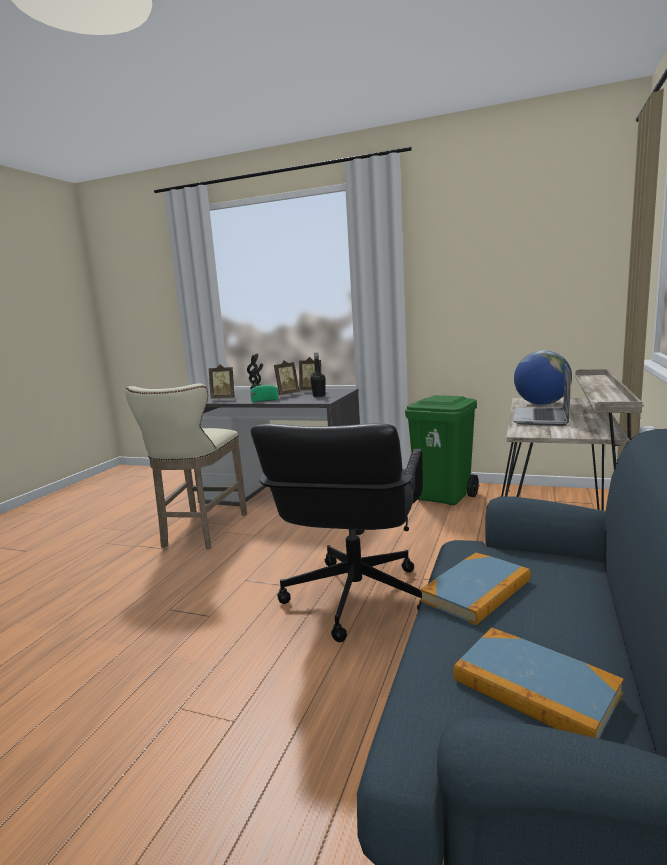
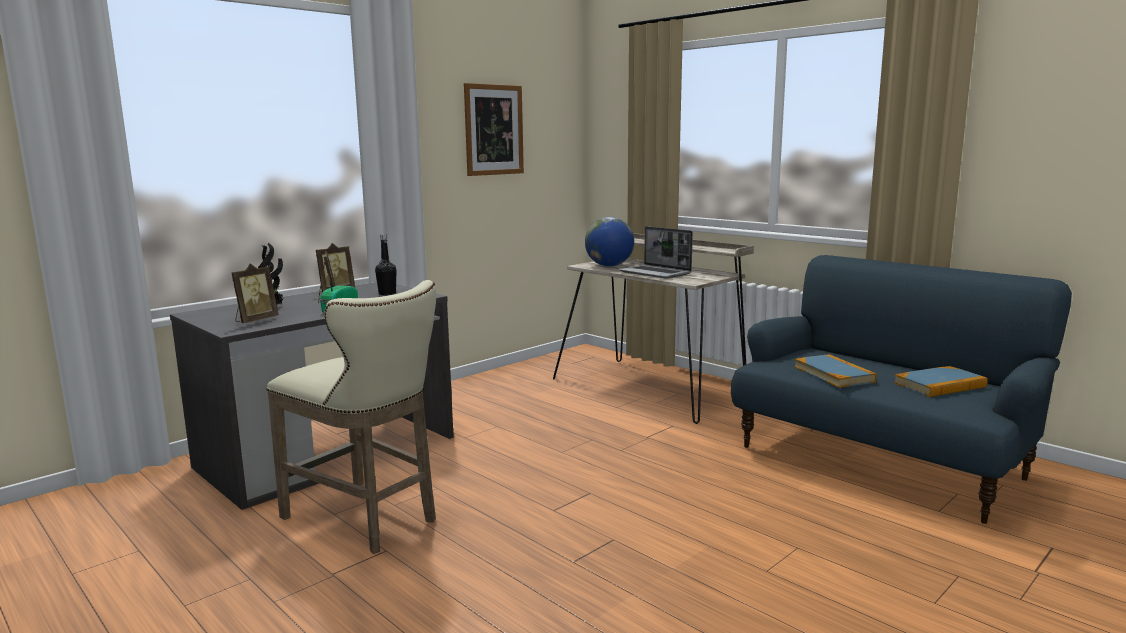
camera: 65 degrees left, 0 degrees up
(354, 598) = (651, 468): black office chair -> none
(444, 497) = (495, 389): green trash can -> none
(498, 263) = (493, 130): none -> picture

